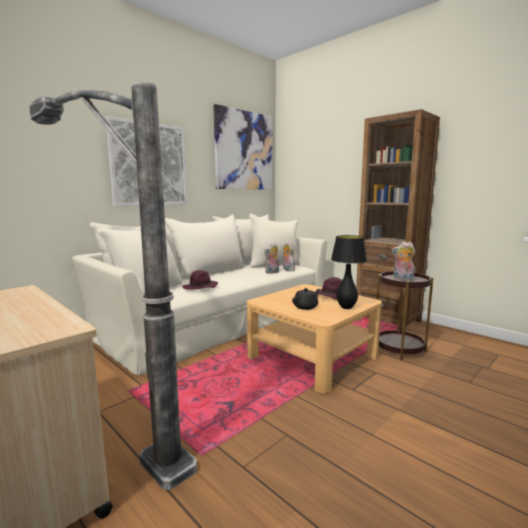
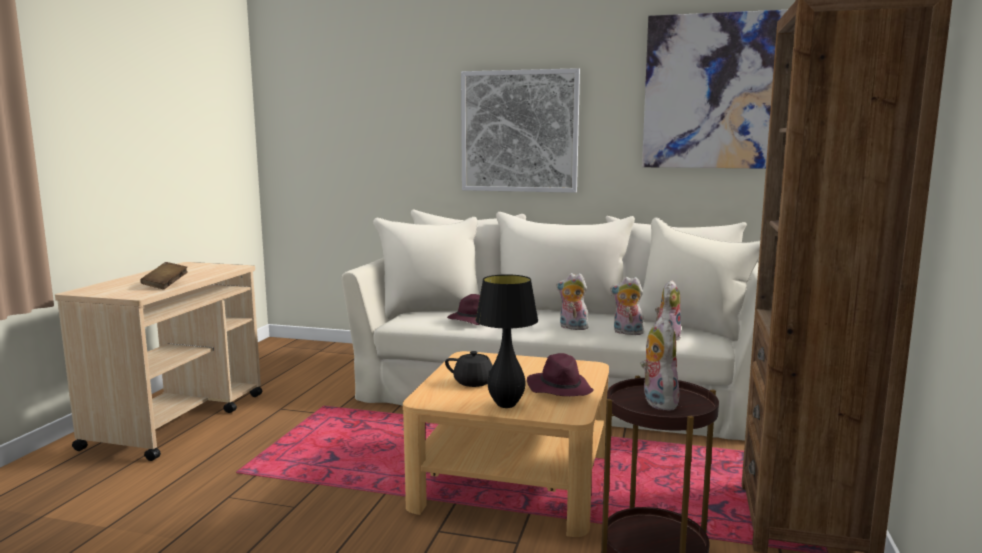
camera: 60 degrees right, 0 degrees up
(41, 316) = (165, 285): none -> brown book
(111, 407) = (290, 411): floor lamp -> none
(249, 277) = (572, 328): none -> plush toy

